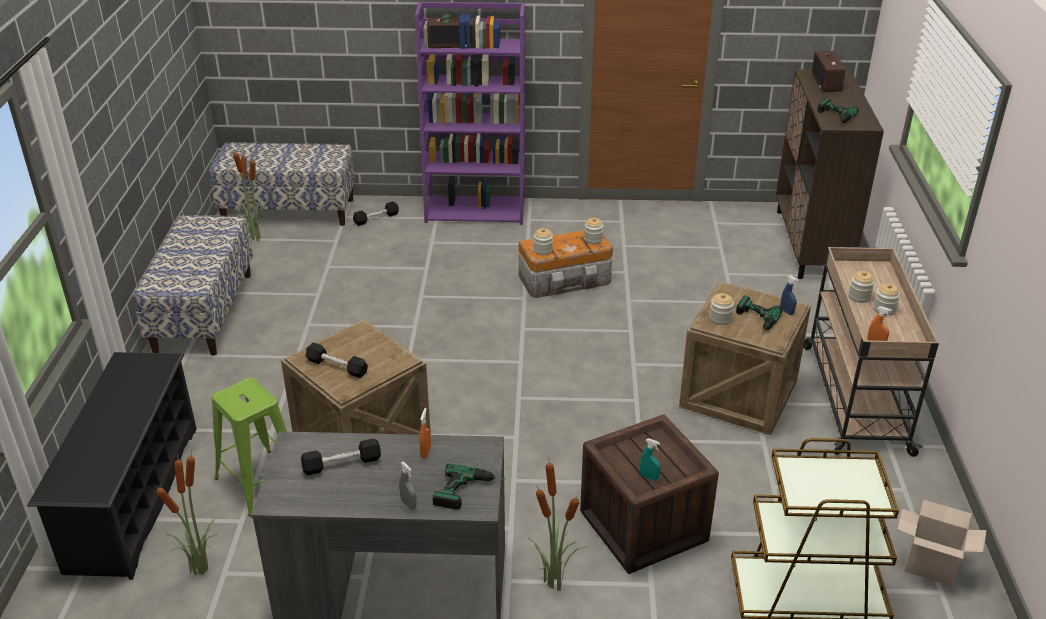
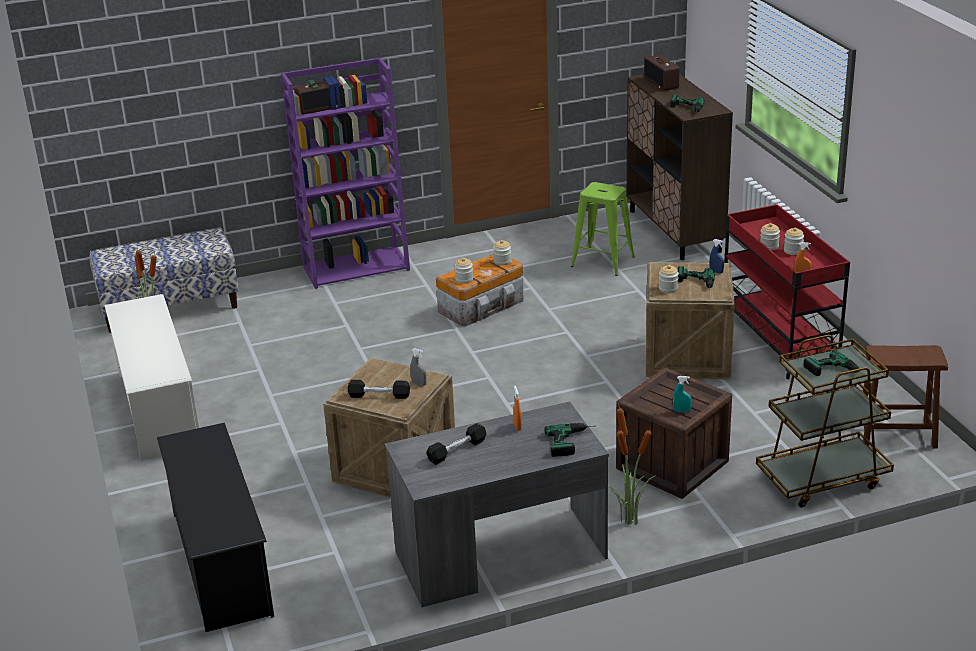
camera: 20 degrees left, 5 degrees down
(202, 570) = (330, 593): potted plant -> none
(203, 312) = (158, 410): bench -> white shoe rack
(260, 482) = (328, 521): green stool -> green stool (602, 261)
(376, 218) = (264, 295): black dumbbell -> none
(408, 504) = (532, 461): grey spray bottle -> grey spray bottle (419, 383)
(831, 491) = (835, 372): none -> power drill
(854, 397) = (778, 336): beige cart -> red cart
(928, 568) = (896, 435): cardboard box -> brown stool

